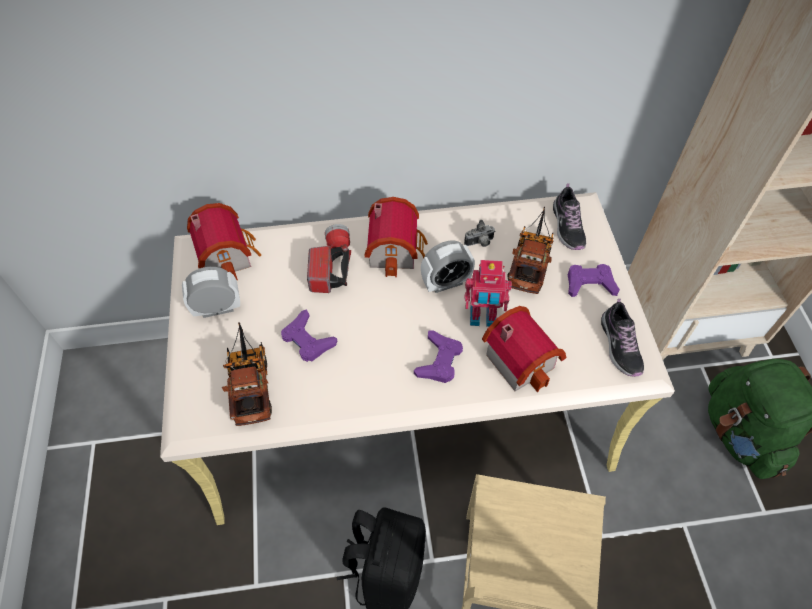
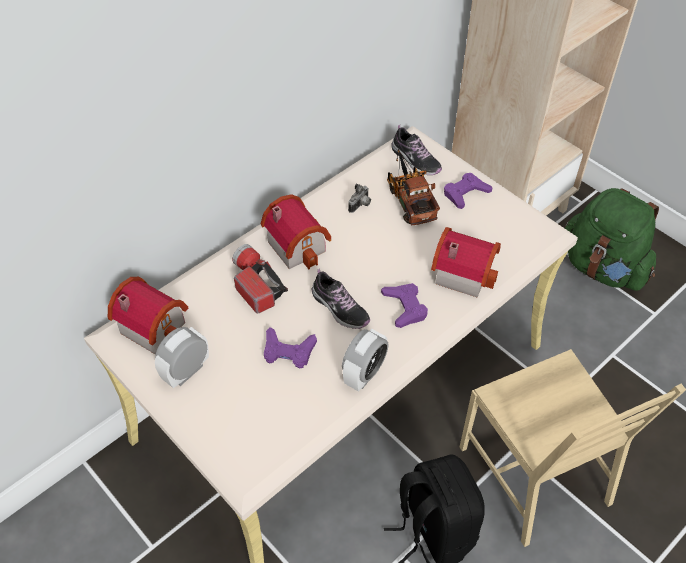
camera: 35 degrees left, 5 degrees down
(250, 382) = (270, 410): toy truck -> none
(446, 283) = (360, 248): alarm clock -> alarm clock (364, 374)
(483, 318) = (410, 259): toy robot -> none
(620, 345) = (520, 225): shoe -> shoe (339, 308)

